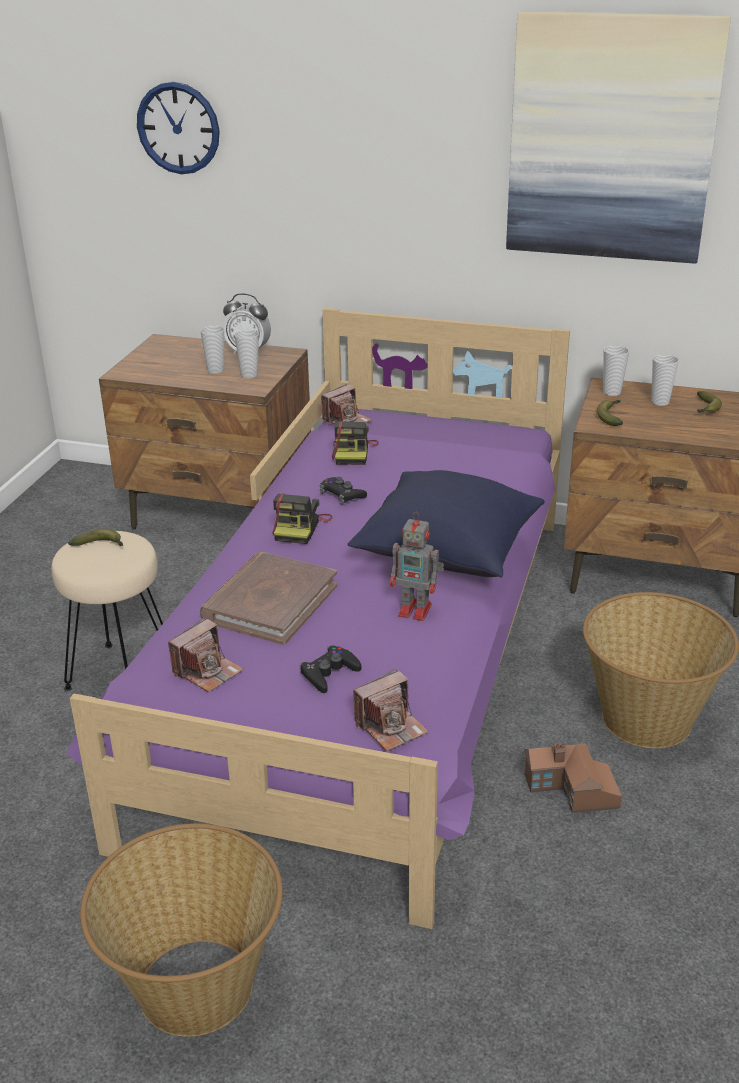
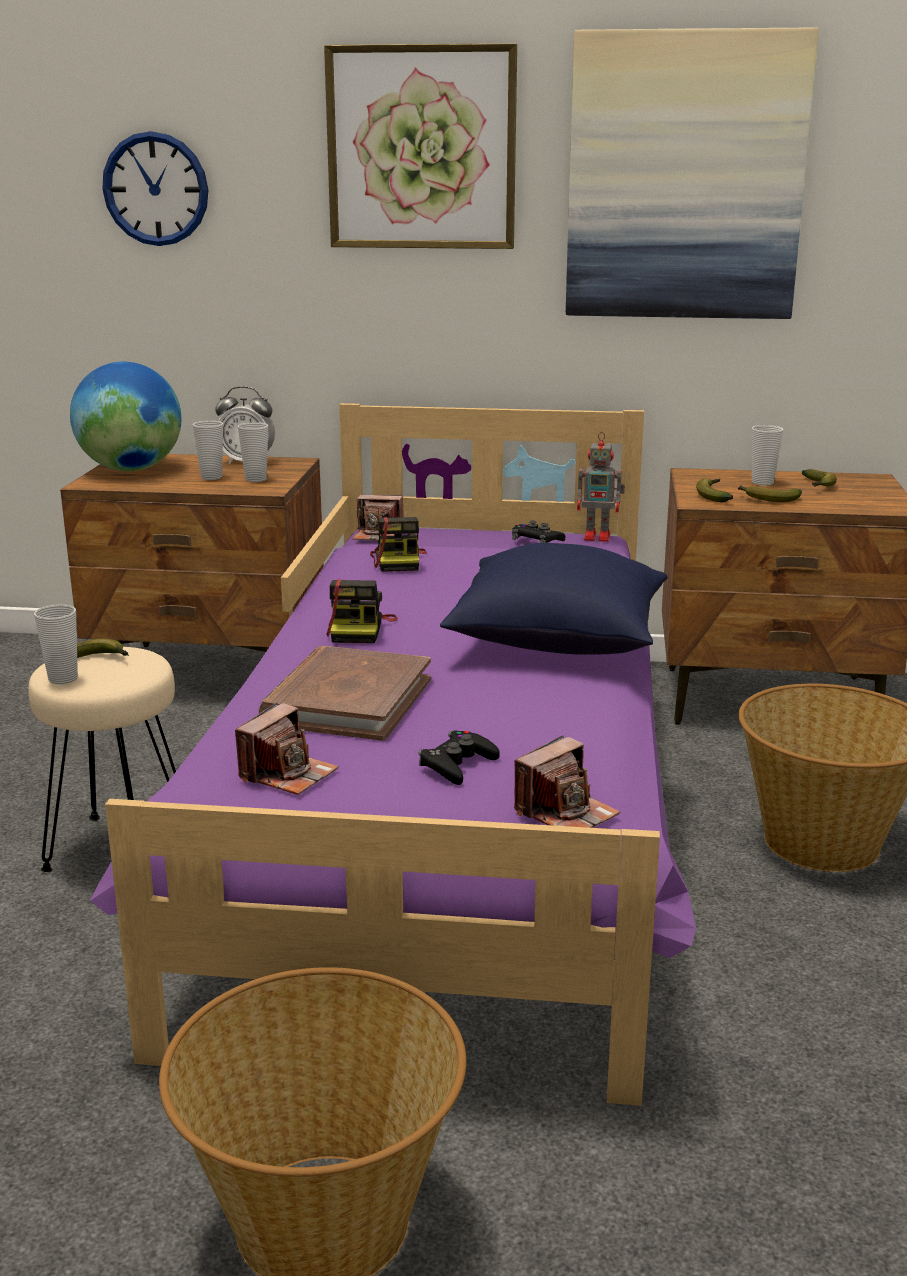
camera: 10 degrees left, 10 degrees down
(157, 357) = (131, 469): none -> globe
(342, 495) = (401, 598): black game controller -> black game controller (537, 540)
(346, 420) = (378, 535): camera -> camera turned 60 degrees clockwise
(390, 104) = (421, 148): none -> picture
(417, 610) = (545, 696): toy robot -> toy robot (599, 537)
(571, 790) = (761, 925): toy house -> none
(612, 392) = (702, 477): cup -> cup (63, 679)
(654, 424) = (767, 499): none -> banana

